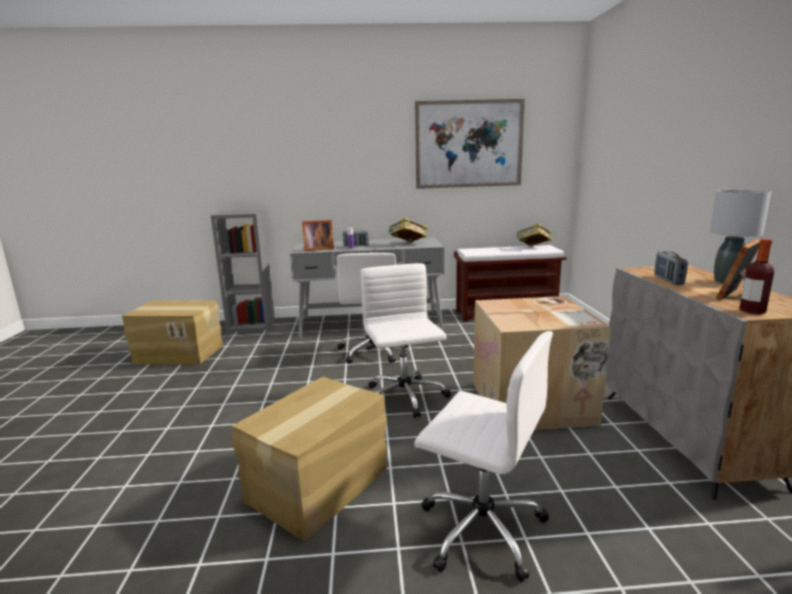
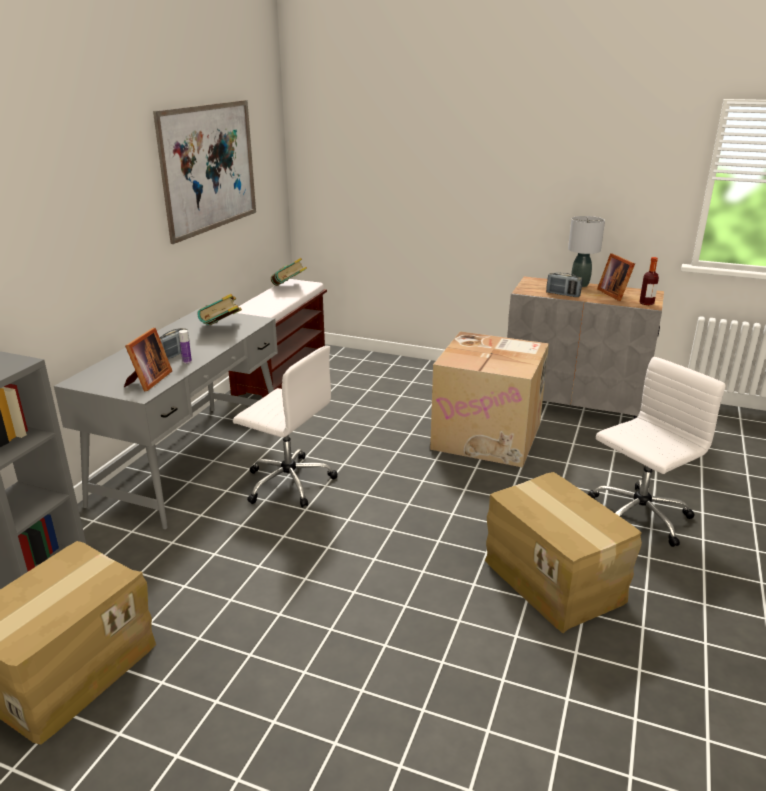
camera: 65 degrees left, 10 degrees up
(404, 398) = (428, 494): white office chair -> none

